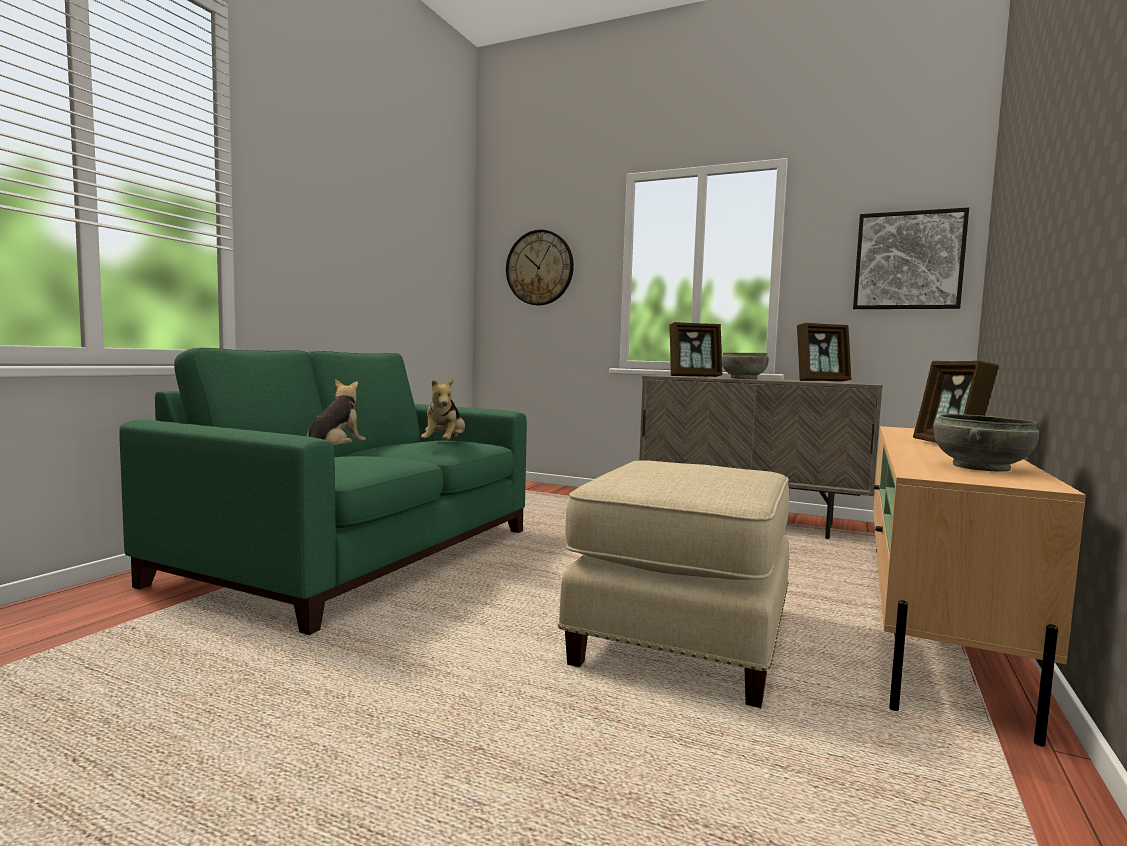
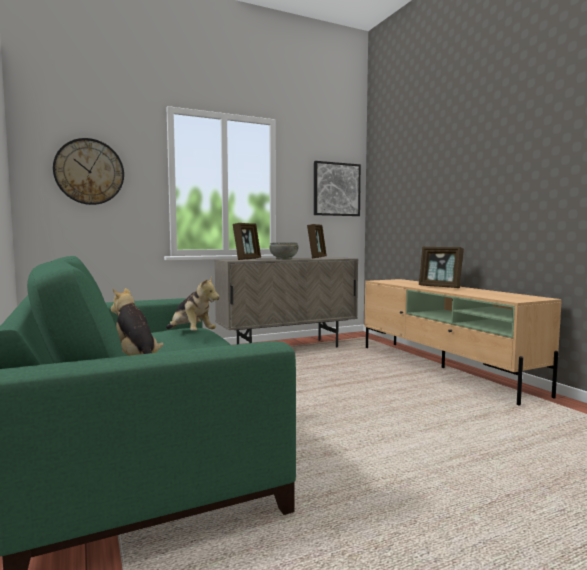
camera: 50 degrees left, 0 degrees up
(680, 635) = (415, 412): beige ottoman -> none
(979, 467) = (499, 294): grey bowl -> none

